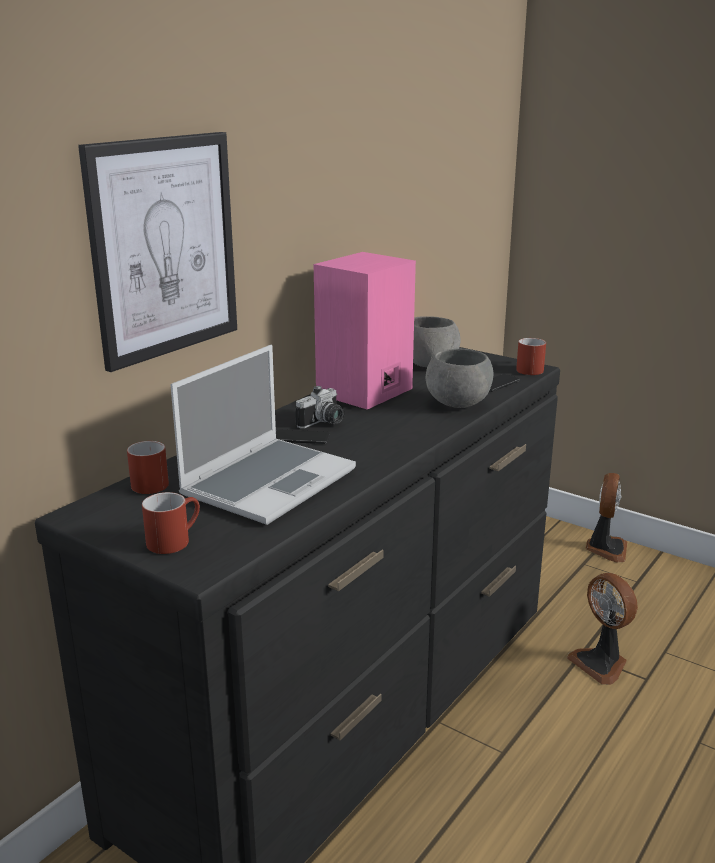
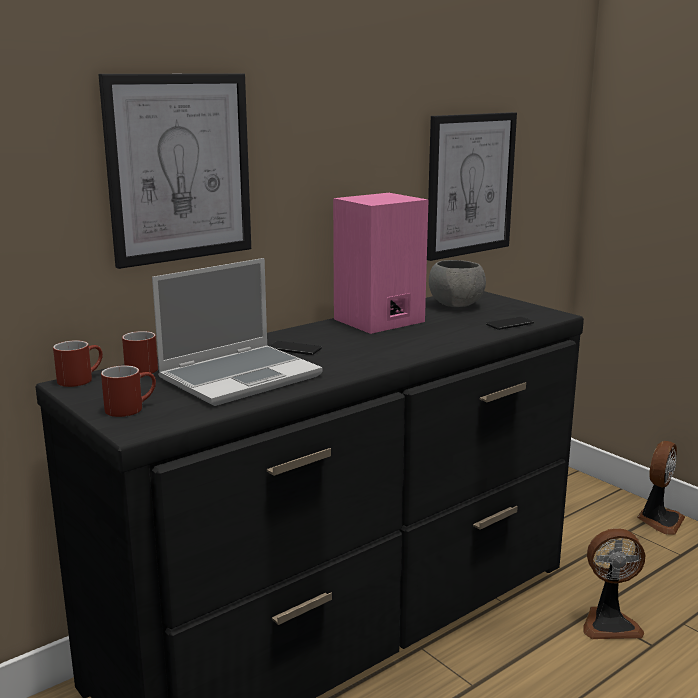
camera: 15 degrees right, 5 degrees down
(324, 423) = (323, 340): camera -> none
(424, 232) = (470, 185): none -> picture
(459, 404) = (459, 336): grey bowl -> none
(531, 369) = (553, 315): red mug -> red mug (80, 379)
(601, 663) = (609, 623): fan -> fan turned 75 degrees counterclockwise

